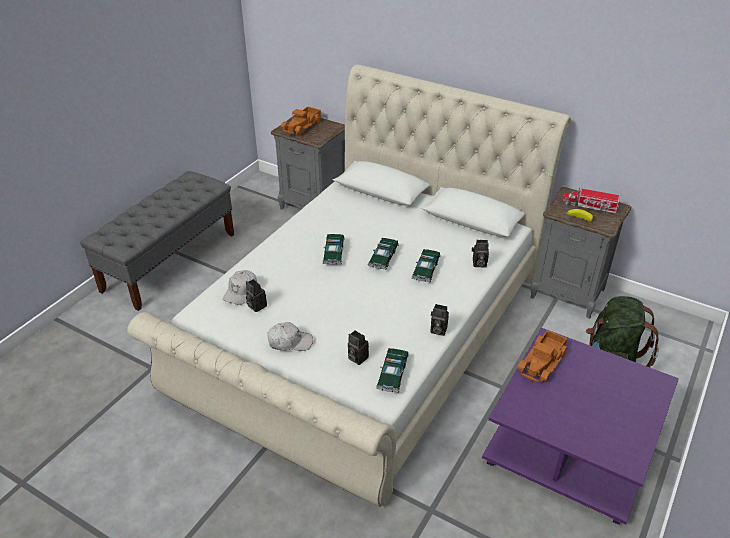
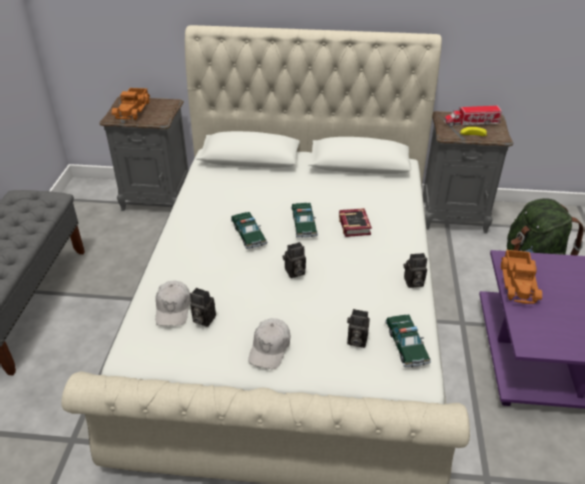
camera: 25 degrees left, 0 degrees up
(290, 342) = (270, 348): white cap -> white cap turned 135 degrees clockwise
(426, 269) = (355, 224): toy car -> book
(478, 264) = (399, 205): camera -> camera (294, 272)

